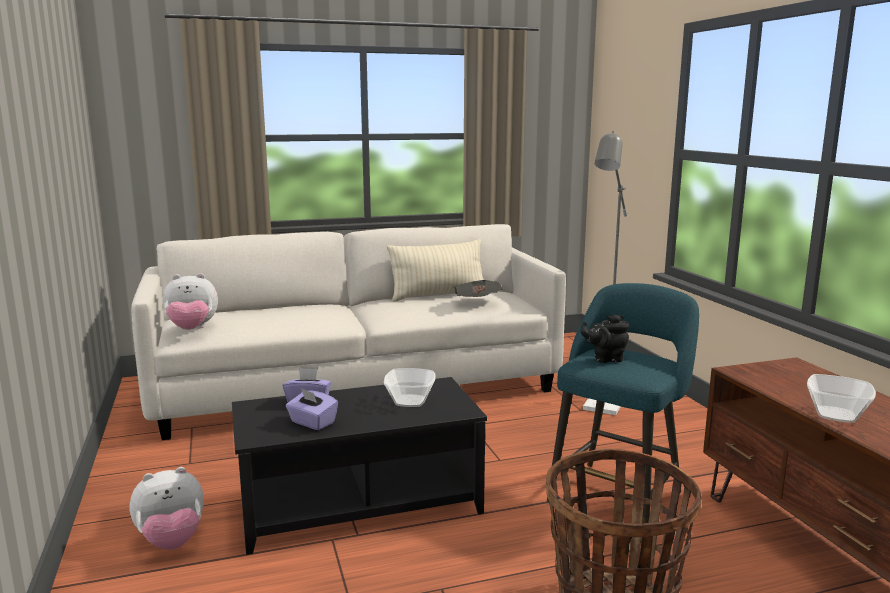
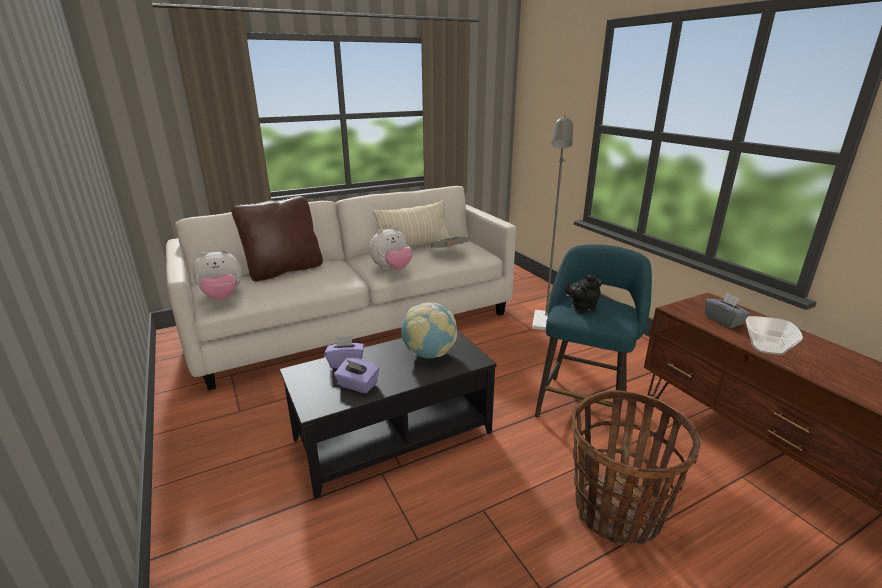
camera: 10 degrees left, 10 degrees up
(172, 542) = (246, 494): plush toy -> plush toy (392, 269)
(271, 309) = (284, 270): none -> brown pillow
(409, 401) = (429, 354): bowl -> globe
(796, 385) = (723, 320): none -> grey tissue box

